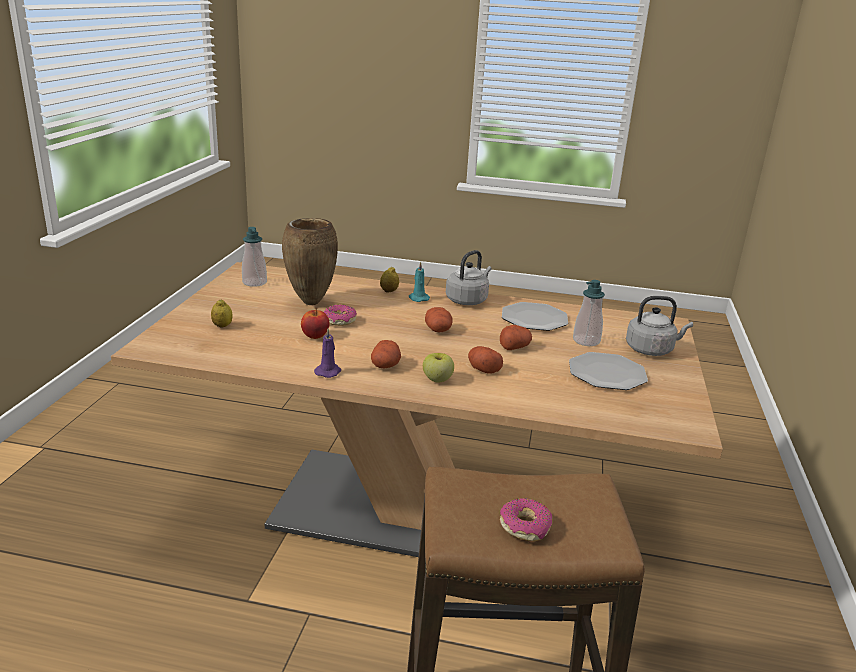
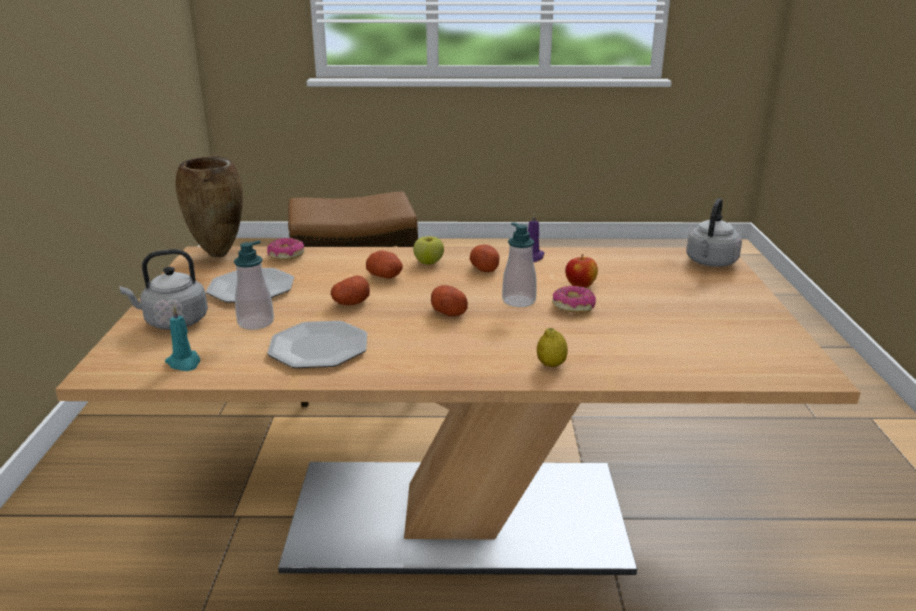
camera: 170 degrees right, 0 degrees up
(222, 326) = (688, 283): lemon -> none
(254, 282) = (756, 348): soap dispenser -> soap dispenser (518, 301)
(310, 302) = (638, 326): brown vase -> brown vase (220, 255)
(418, 298) = (499, 358): turquoise candle -> turquoise candle (184, 363)
(468, 300) = (422, 367): grey kettle -> grey kettle (710, 263)
(525, 526) = (352, 203): donut -> donut (286, 255)

